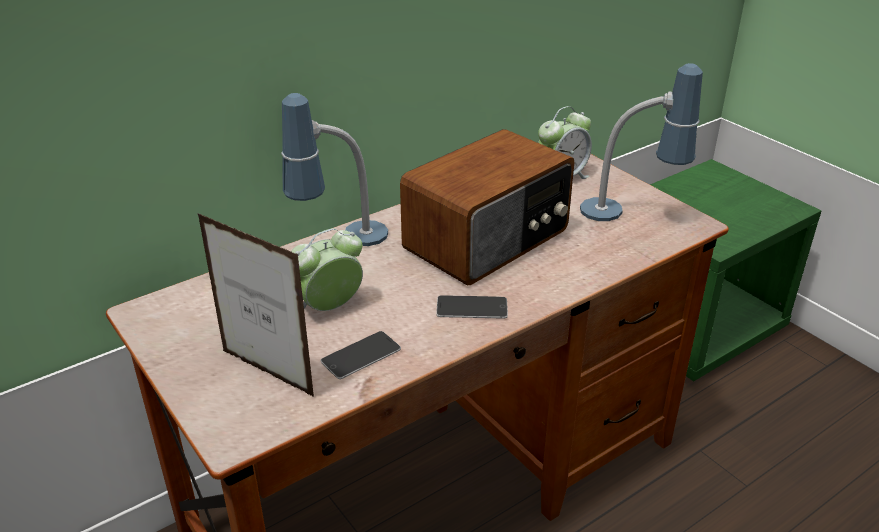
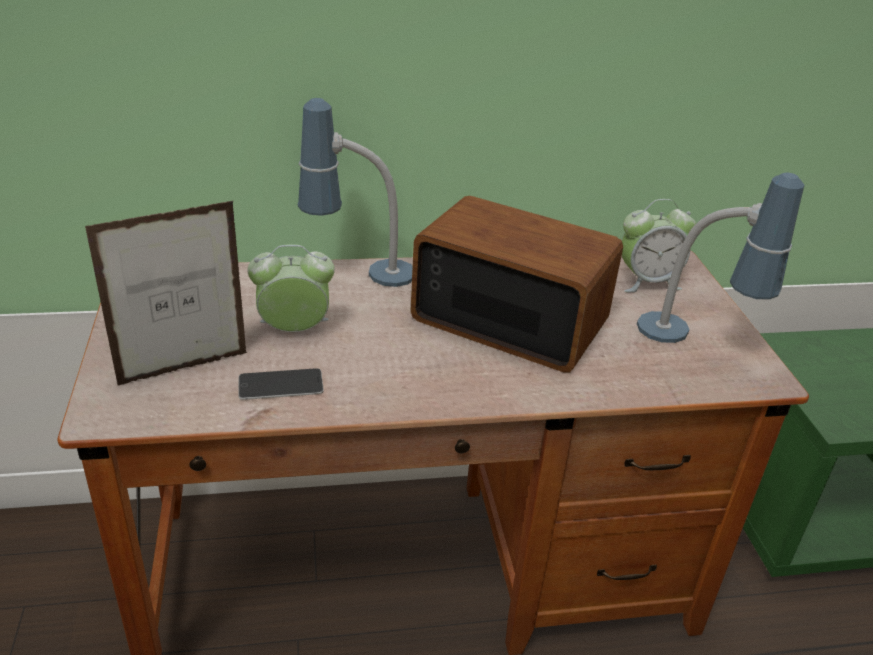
camera: 25 degrees right, 0 degrees up
(266, 373) = (184, 368): picture frame -> picture frame turned 90 degrees clockwise
(472, 307) = (429, 379): phone -> none
(489, 240) = (509, 319): radio -> radio turned 135 degrees counterclockwise

